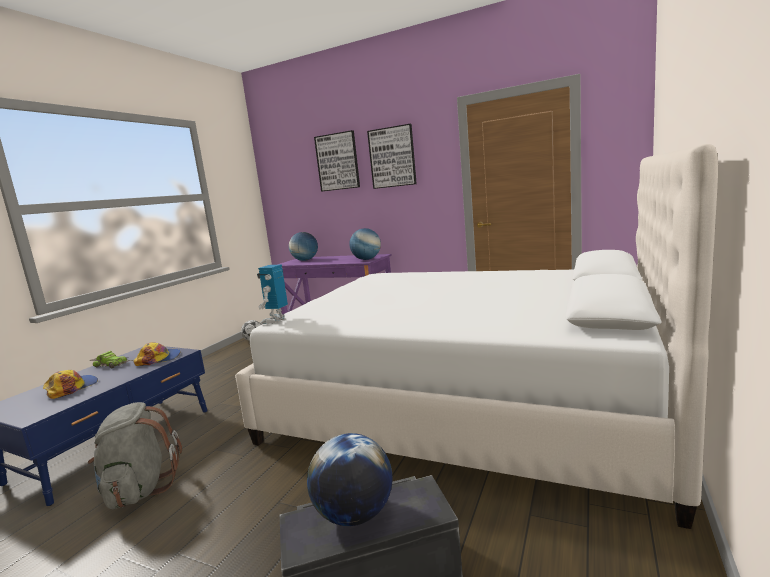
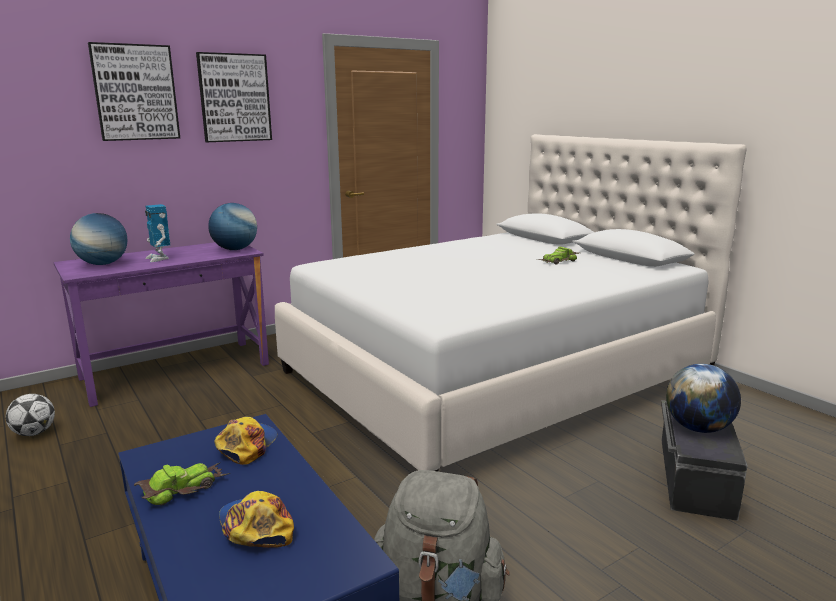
camera: 60 degrees left, 5 degrees up
(276, 320) = (437, 321): toy robot -> toy robot (159, 258)
(515, 301) = (558, 261): none -> toy car

